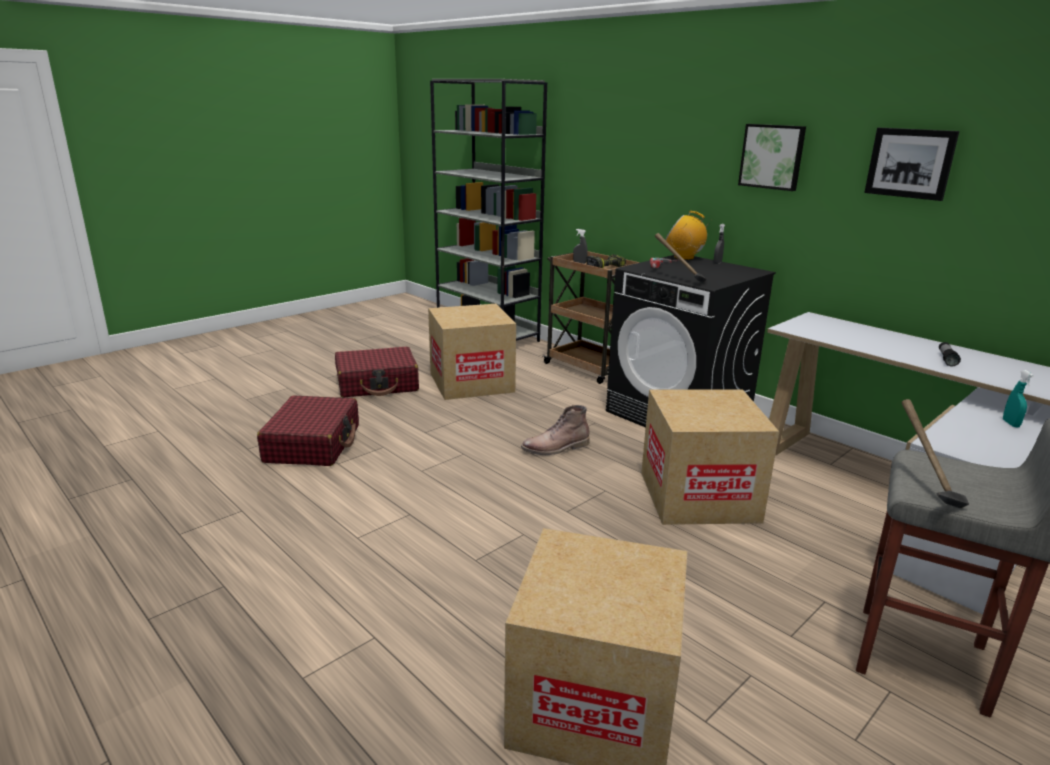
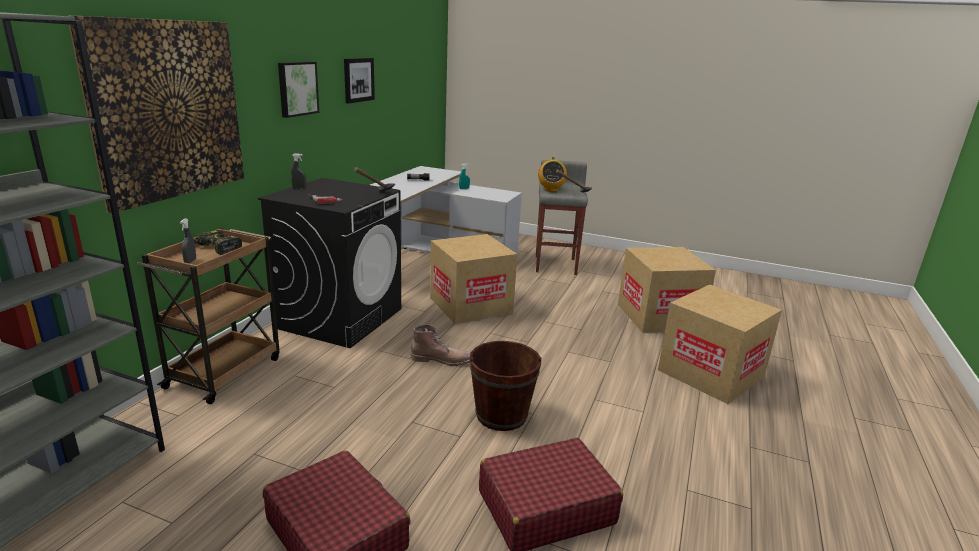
camera: 115 degrees left, 0 degrees up
(434, 455) = (501, 415): none -> brown bucket
(471, 382) = (300, 445): cardboard box -> cardboard box (710, 373)
(555, 448) = (442, 360): brown boot -> brown boot turned 45 degrees counterclockwise
(627, 152) = (168, 110): none -> picture
(684, 258) = (281, 196): radio -> radio (550, 189)

